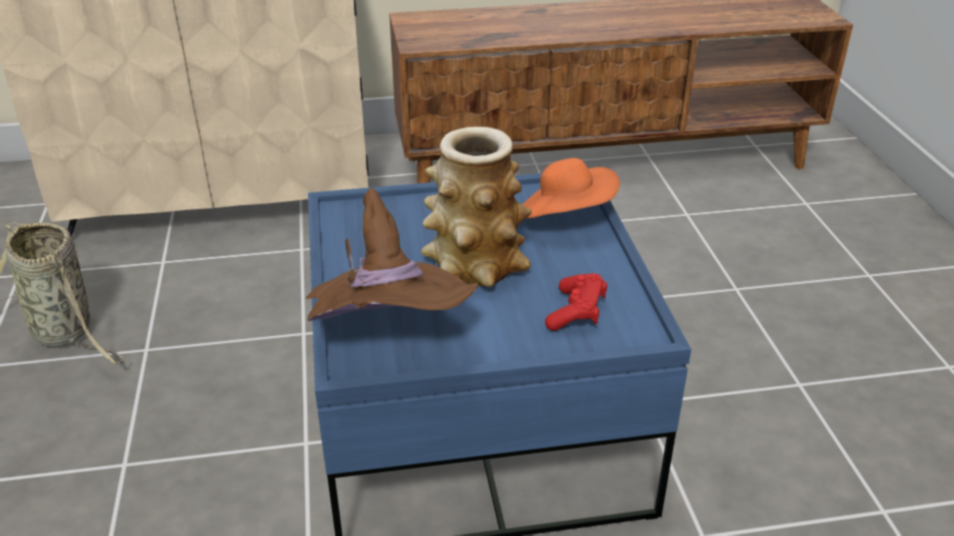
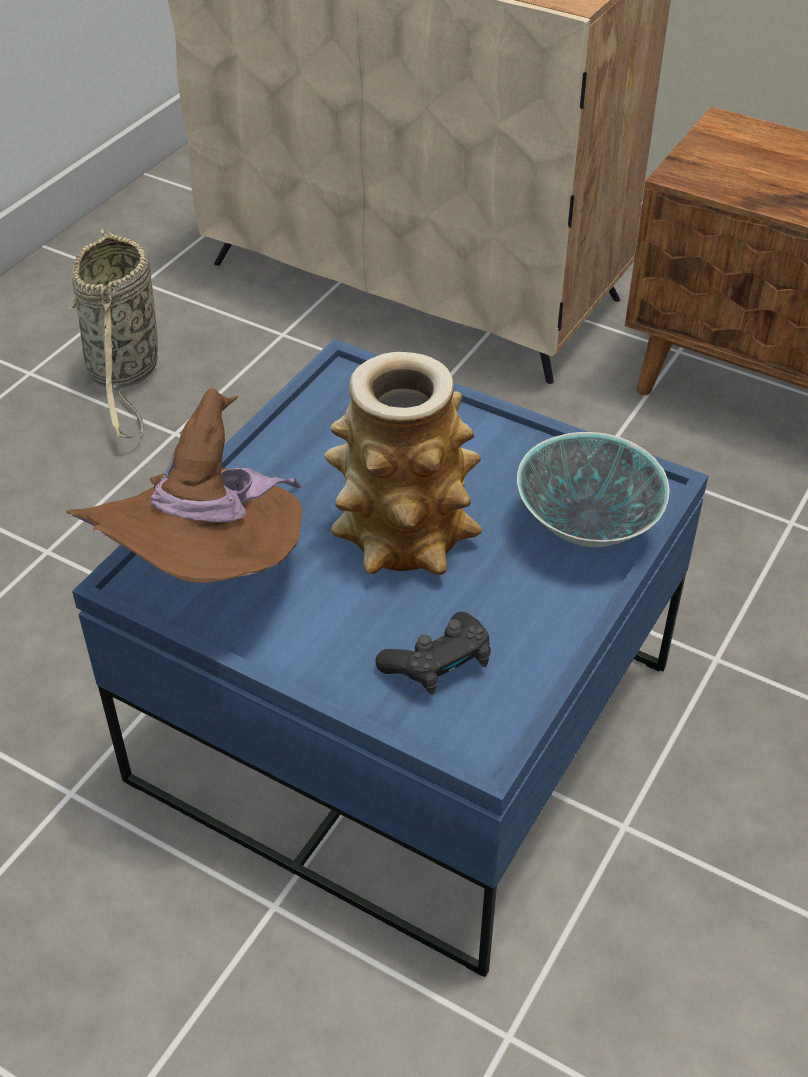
camera: 40 degrees right, 10 degrees up
(564, 218) = (586, 529): orange hat -> bowl
(576, 313) = (438, 665): red game controller -> black game controller

